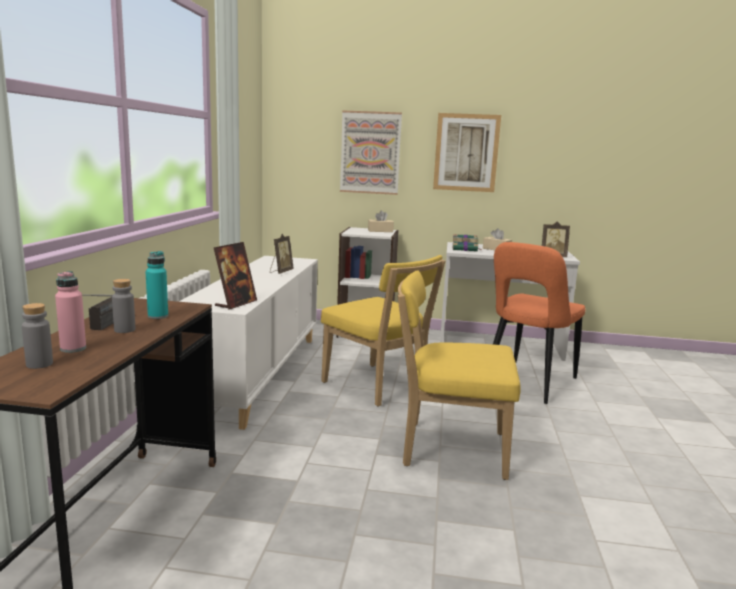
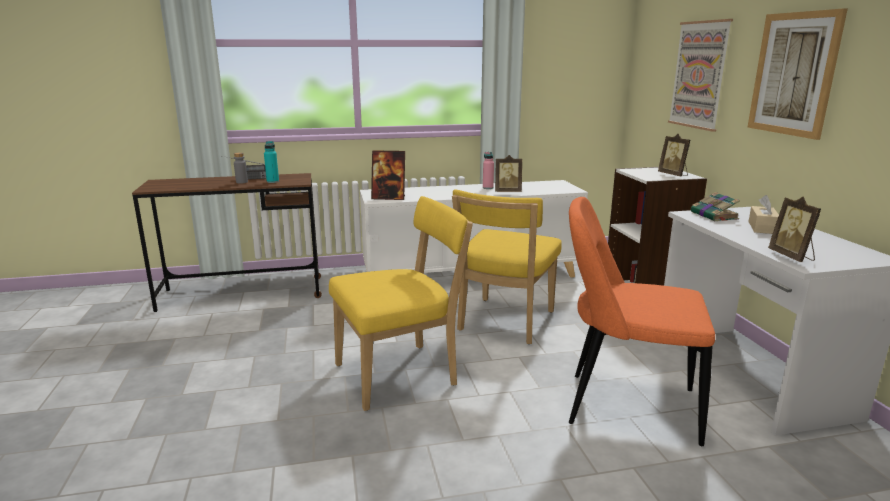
camera: 70 degrees right, 5 degrees up
(39, 364) = (181, 183): grey bottle -> none
(73, 348) = (206, 182): pink bottle -> pink bottle (488, 188)
(380, 231) = (673, 175): beige tissue box -> picture frame
(448, 448) = (401, 374): yellow chair -> yellow chair turned 75 degrees clockwise

